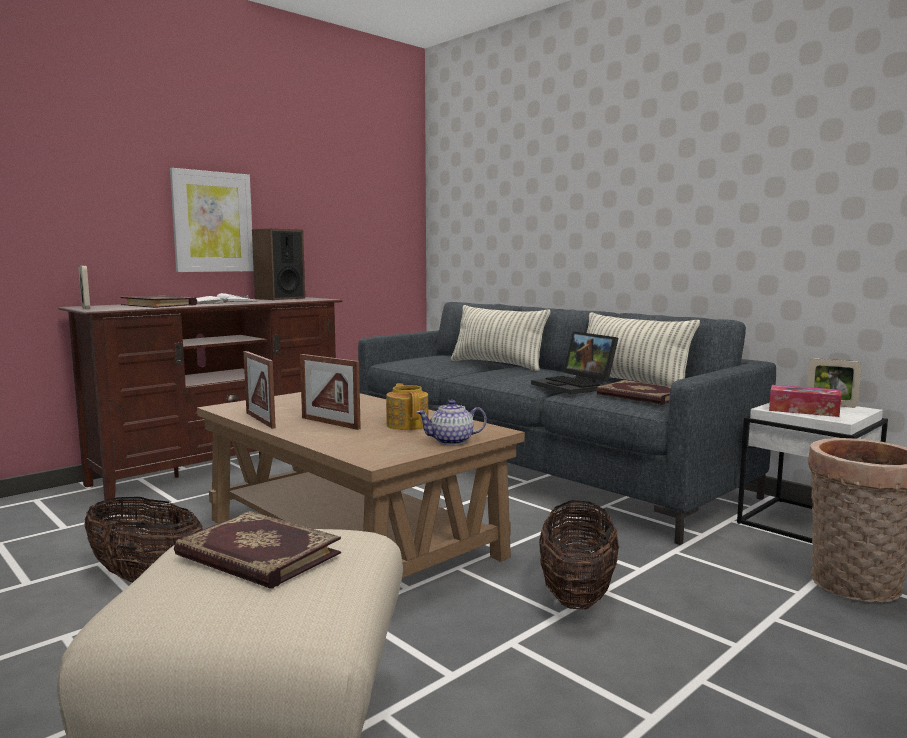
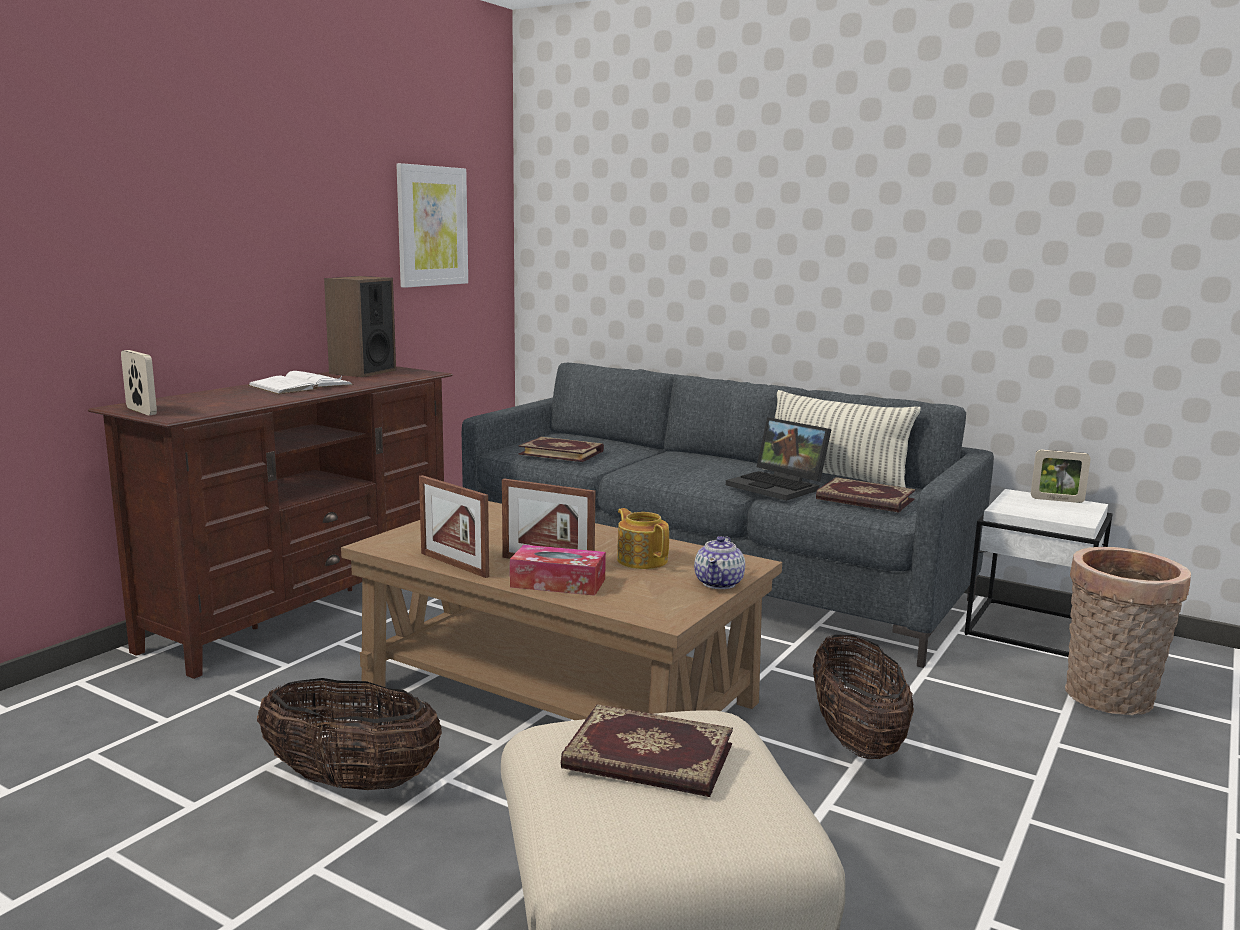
camera: 15 degrees left, 5 degrees up
(160, 305) = (232, 398): book -> book (562, 452)
(212, 222) = (270, 269): picture -> picture (432, 226)
(452, 441) = (719, 583): teapot -> teapot turned 45 degrees counterclockwise
(497, 365) = (651, 451): pillow -> none
(803, 410) = (1037, 510): tissue box -> tissue box (558, 583)

